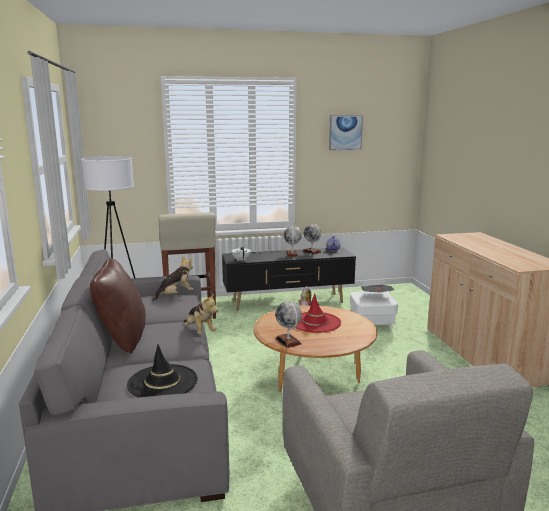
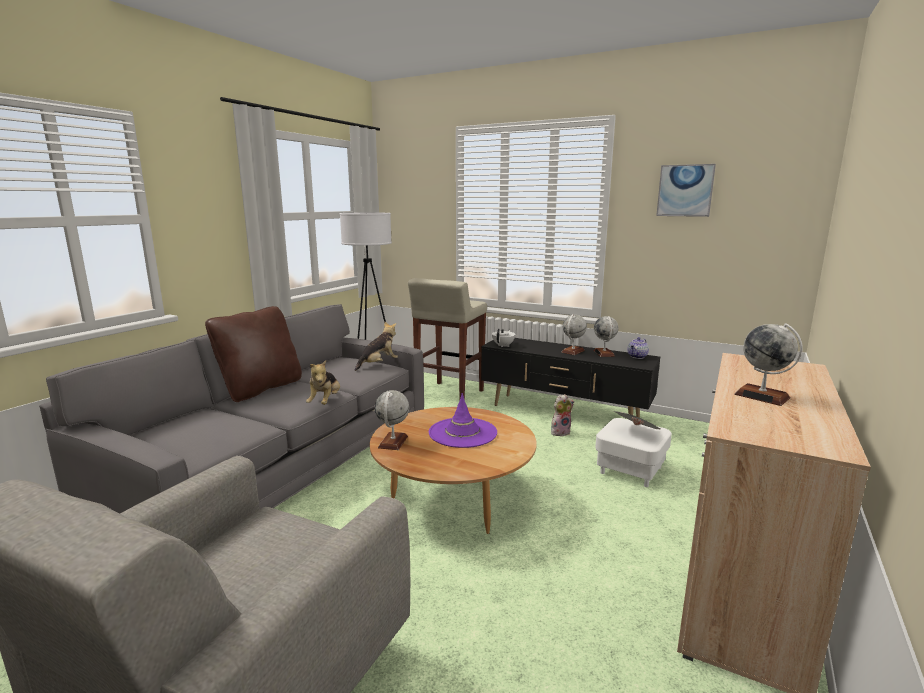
camera: 40 degrees right, 0 degrees up
(162, 382) = (197, 434): black hat -> none
(175, 295) = (378, 364): plush toy -> plush toy turned 45 degrees counterclockwise
(315, 322) = (462, 433): red hat -> purple hat
(495, 251) = (762, 396): none -> globe

